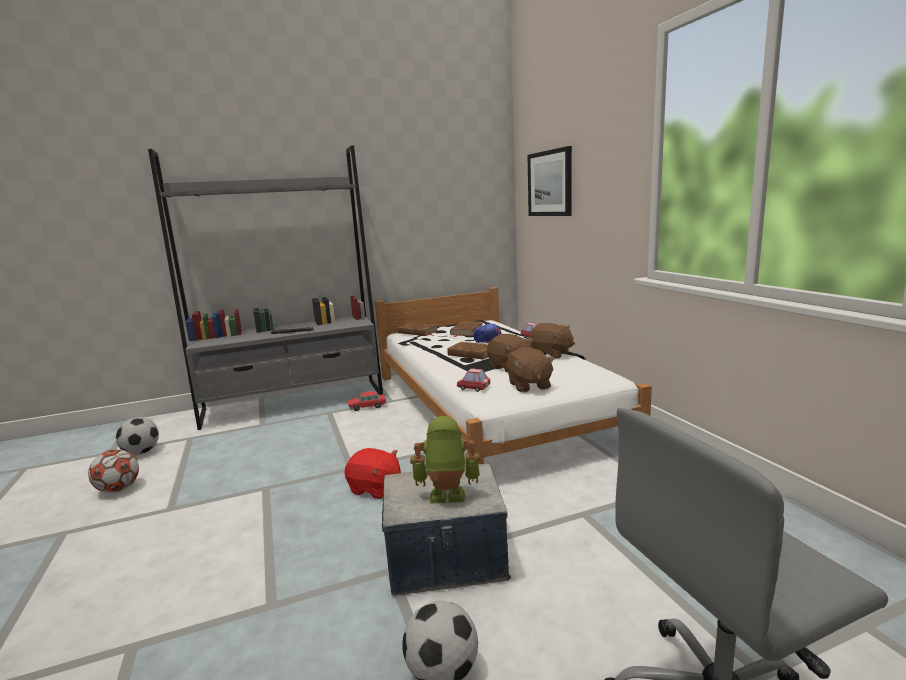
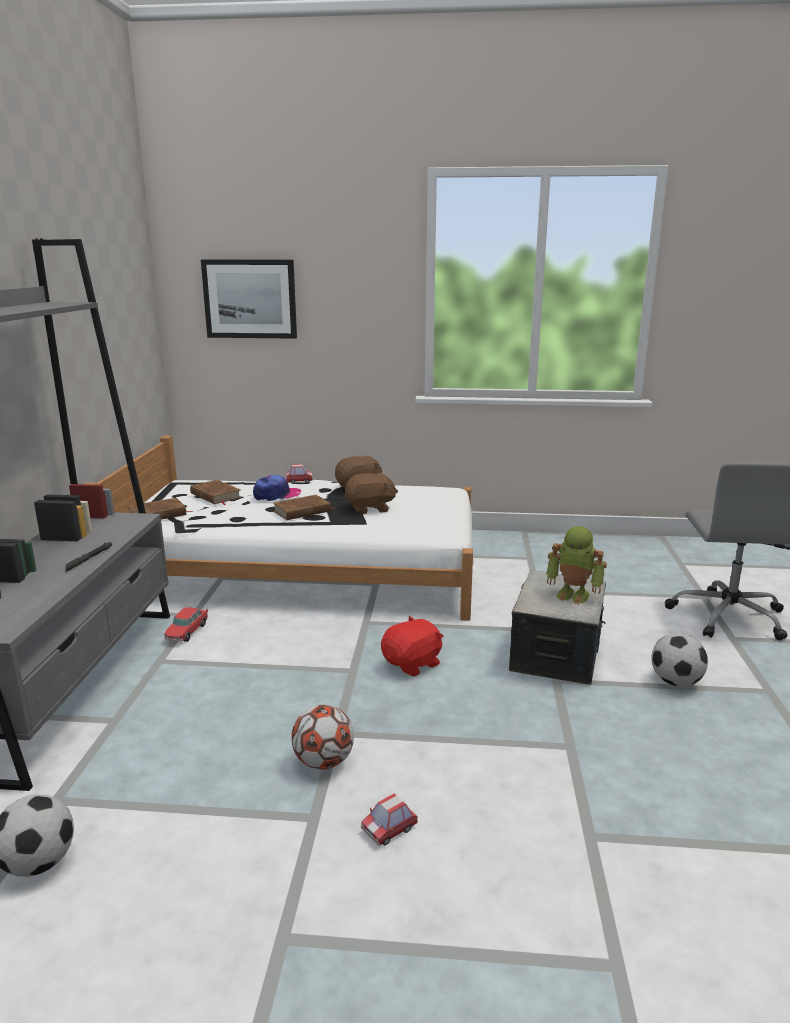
camera: 65 degrees left, 5 degrees up
(118, 489) = (182, 882): football -> football (323, 762)
(446, 497) = (574, 594): toy robot -> toy robot turned 90 degrees counterclockwise
(473, 388) = (404, 531): toy car -> toy car (389, 829)
(529, 385) = (428, 514): brown plush toy -> none

